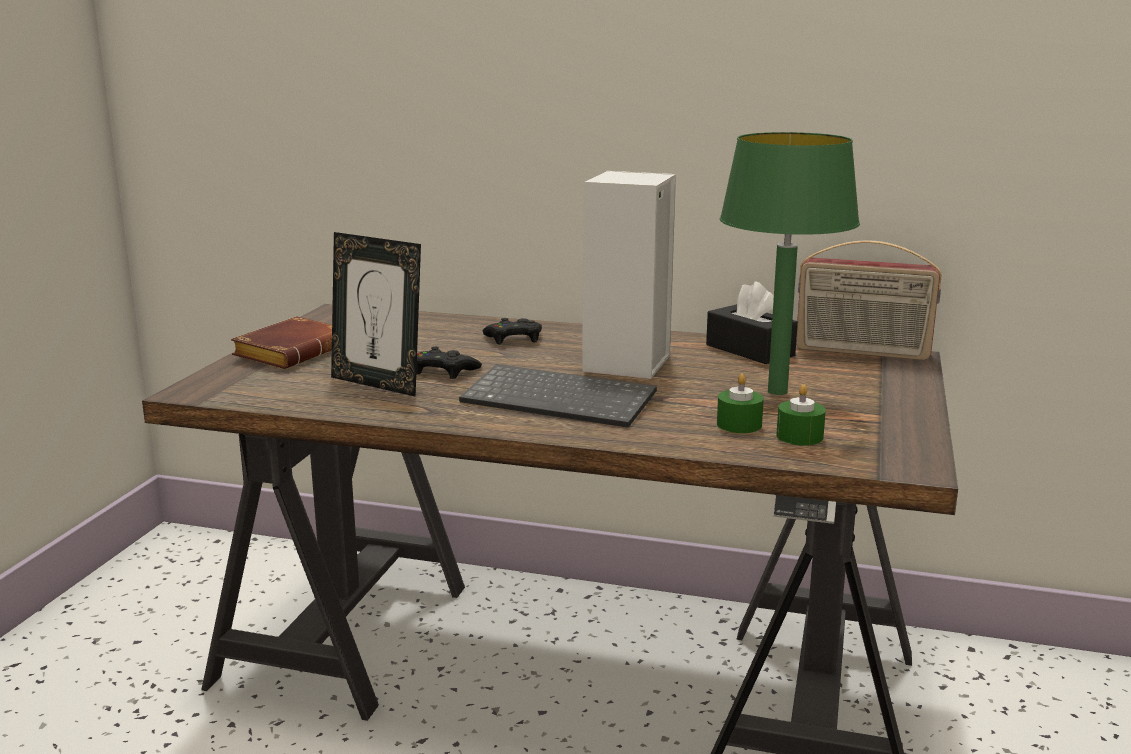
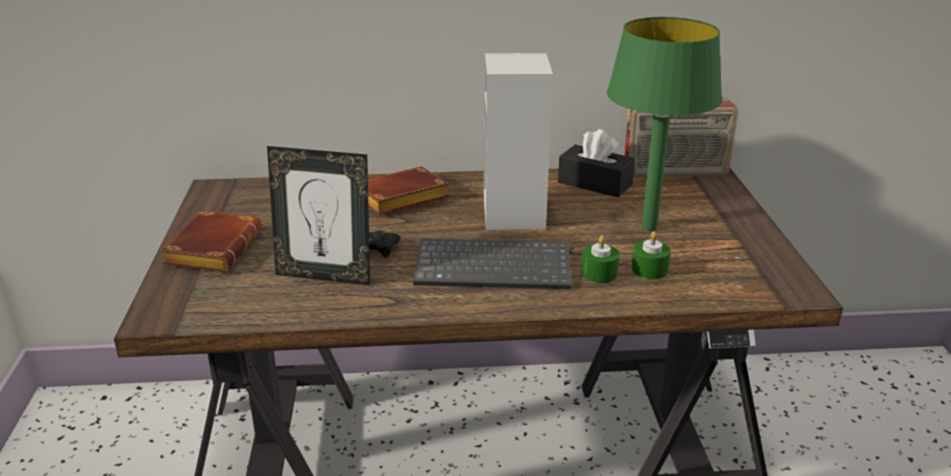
camera: 20 degrees left, 10 degrees up
(514, 339) = (400, 199): black game controller -> brown book
(799, 436) = (701, 274): green candle -> green candle (599, 273)

